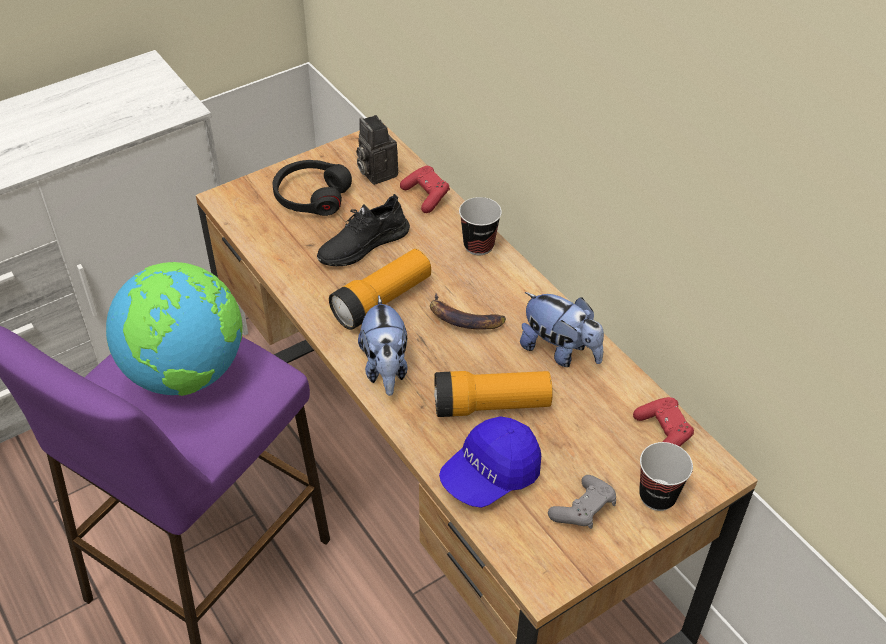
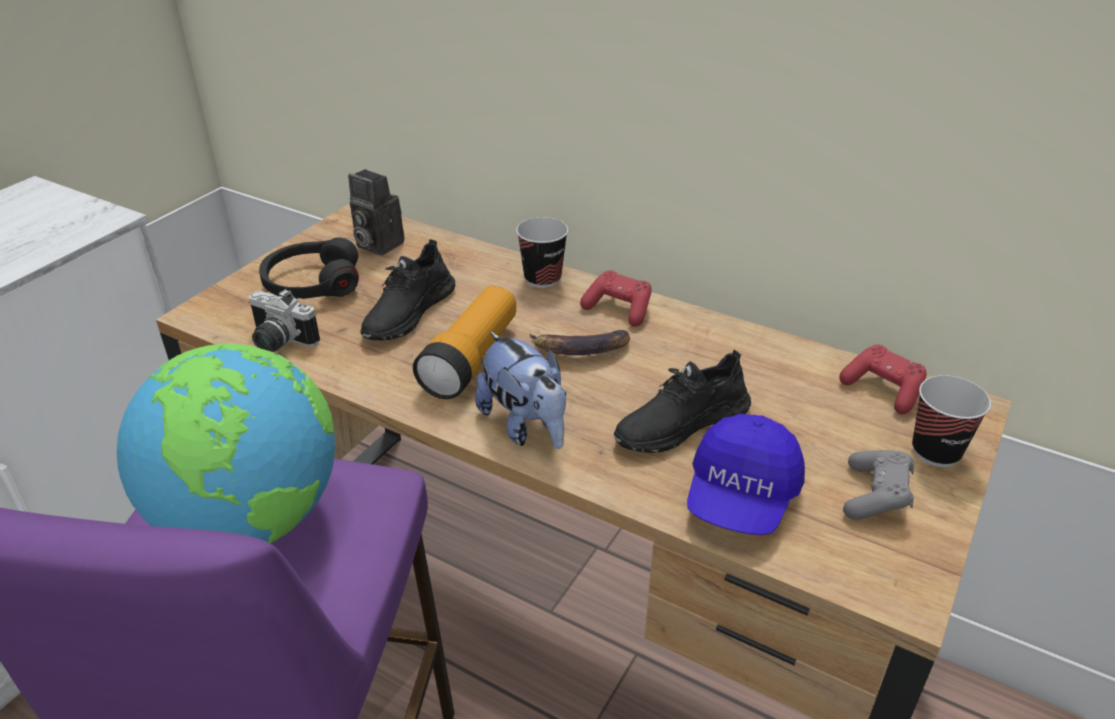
camera: 25 degrees left, 10 degrees down
(263, 241) = (278, 342): none -> camera
(426, 196) = (450, 251): red game controller -> red game controller (618, 309)
(491, 405) = (680, 424): flashlight -> black shoe
(559, 351) = (709, 347): plush toy -> none

